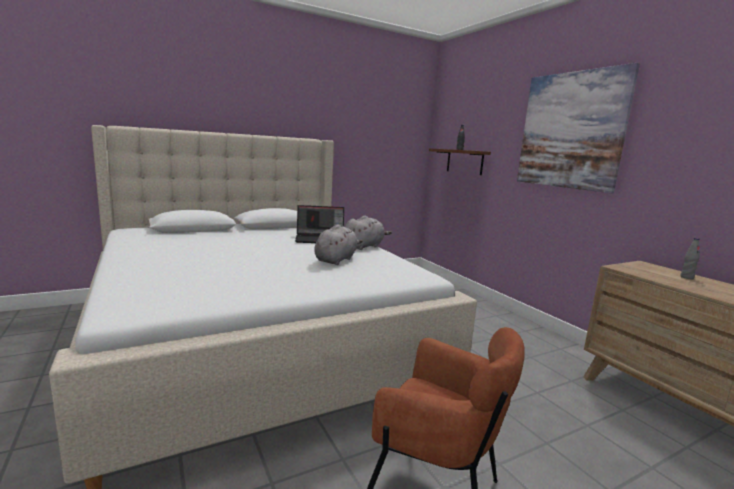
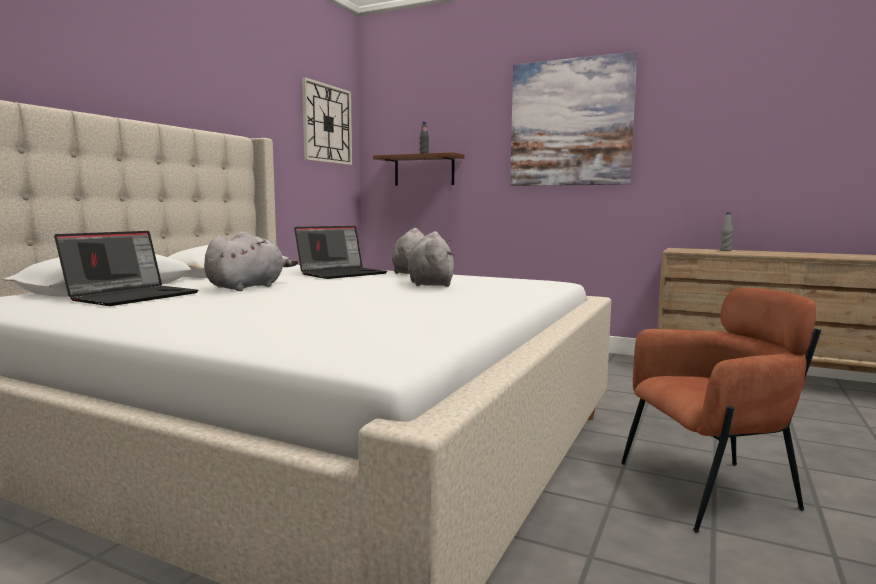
camera: 35 degrees left, 5 degrees down
(179, 238) = (133, 296): none -> laptop
(242, 241) = (248, 287): none -> grey plush toy
(399, 125) = (327, 124): none -> wall clock

